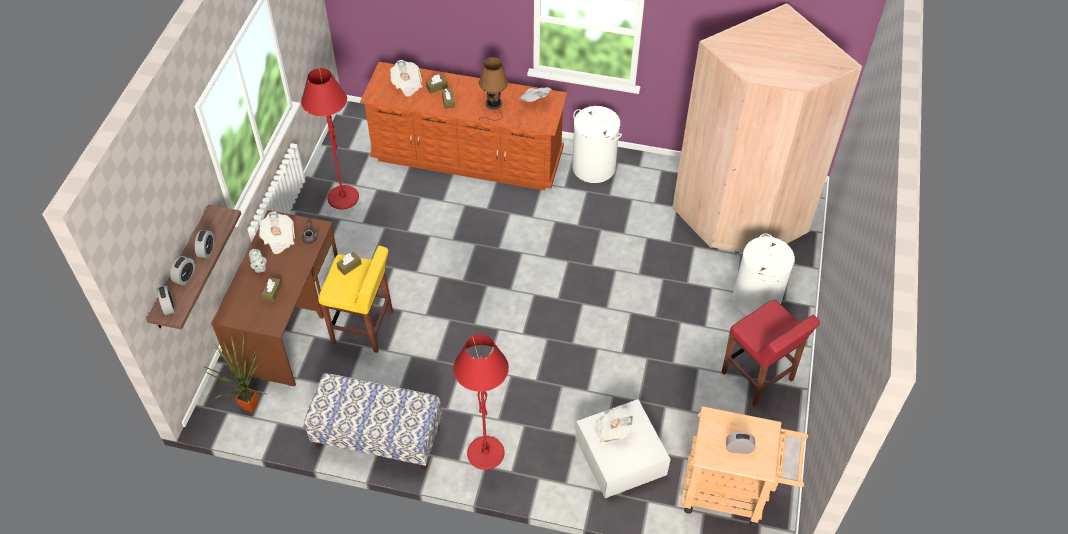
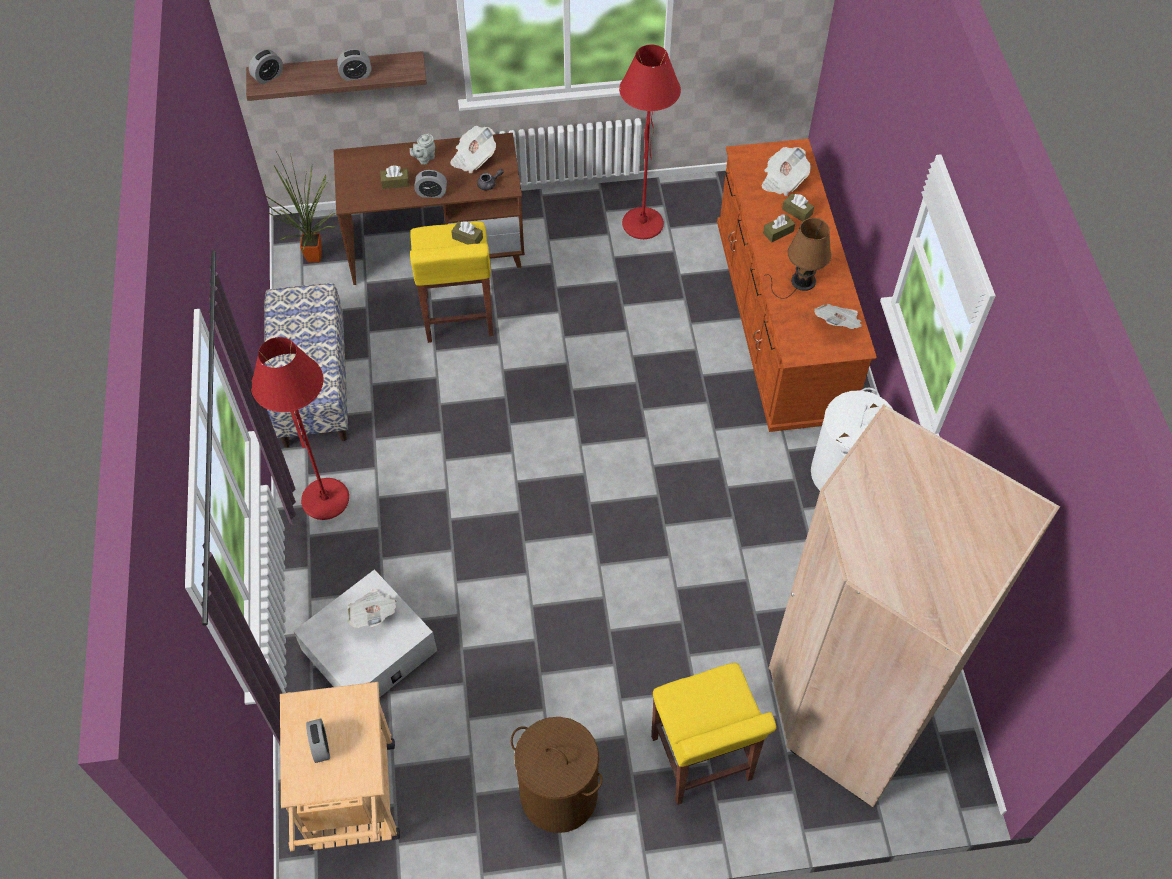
camera: 70 degrees right, 5 degrees up
(185, 277) = (312, 73): alarm clock -> alarm clock (431, 193)
(756, 299) = (701, 759): white laundry basket -> yellow stool
(758, 377) = (558, 795): red stool -> brown laundry basket

